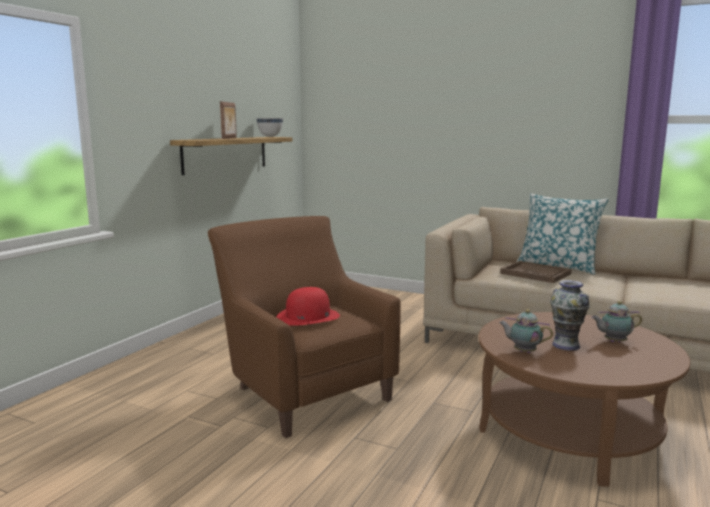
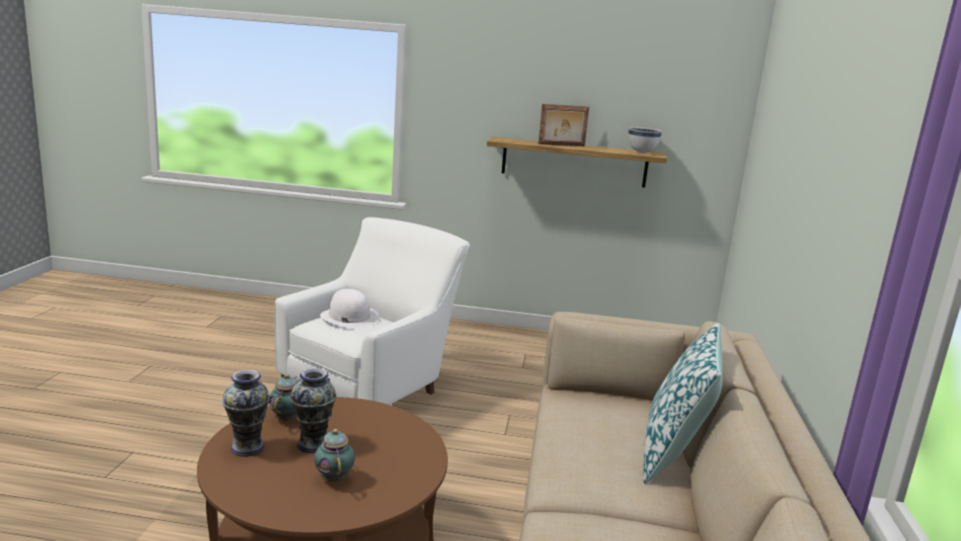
camera: 70 degrees right, 5 degrees up
(302, 390) = (374, 391): brown armchair -> white armchair
(307, 317) = (349, 317): red hat -> white hat
(535, 274) = (596, 429): brown tray -> none
(580, 366) = (248, 447): none -> vase

